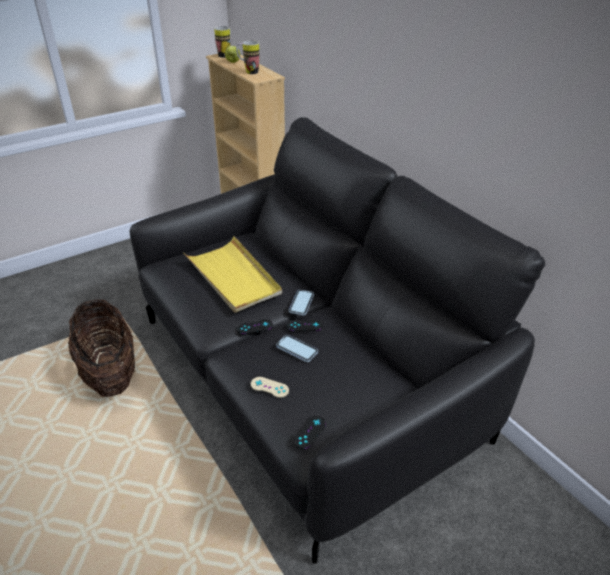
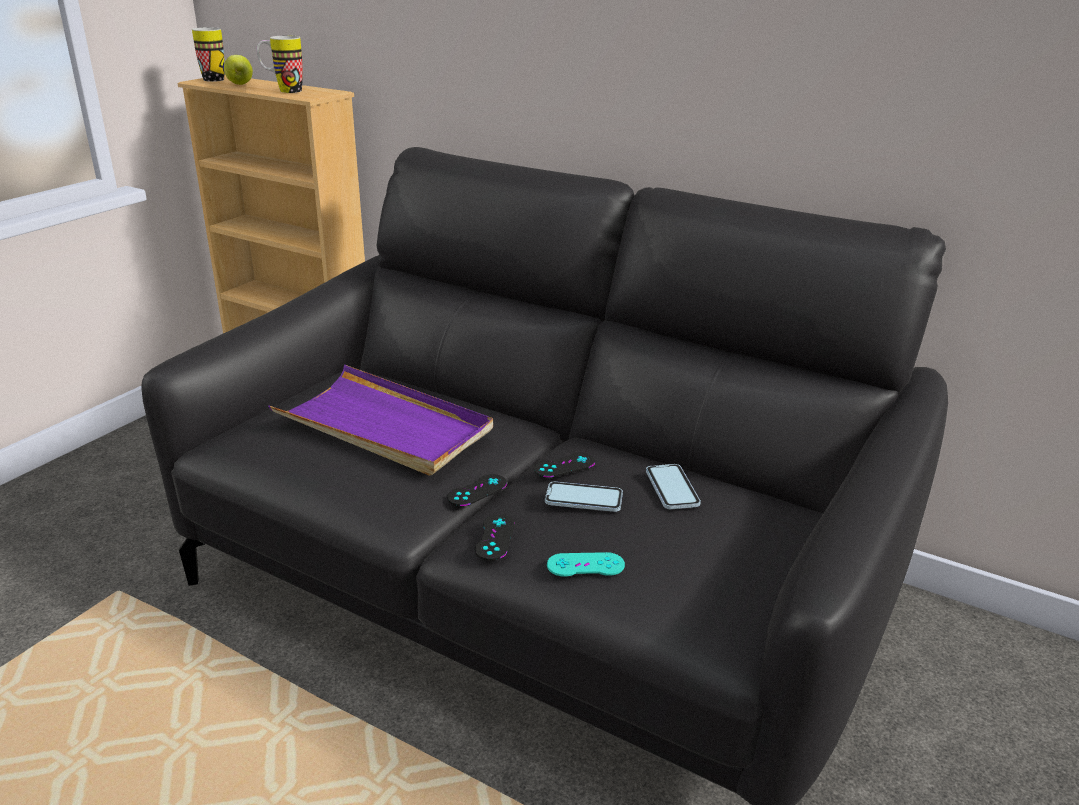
camera: 25 degrees left, 10 degrees down
(109, 372) = (149, 694): basket -> none
(233, 277) = (384, 426): yellow tray -> purple tray
(269, 387) = (585, 565): beige game controller -> turquoise game controller
(301, 303) = (529, 439): phone -> phone (672, 488)
(309, 432) = (708, 609): black game controller -> black game controller (495, 537)

